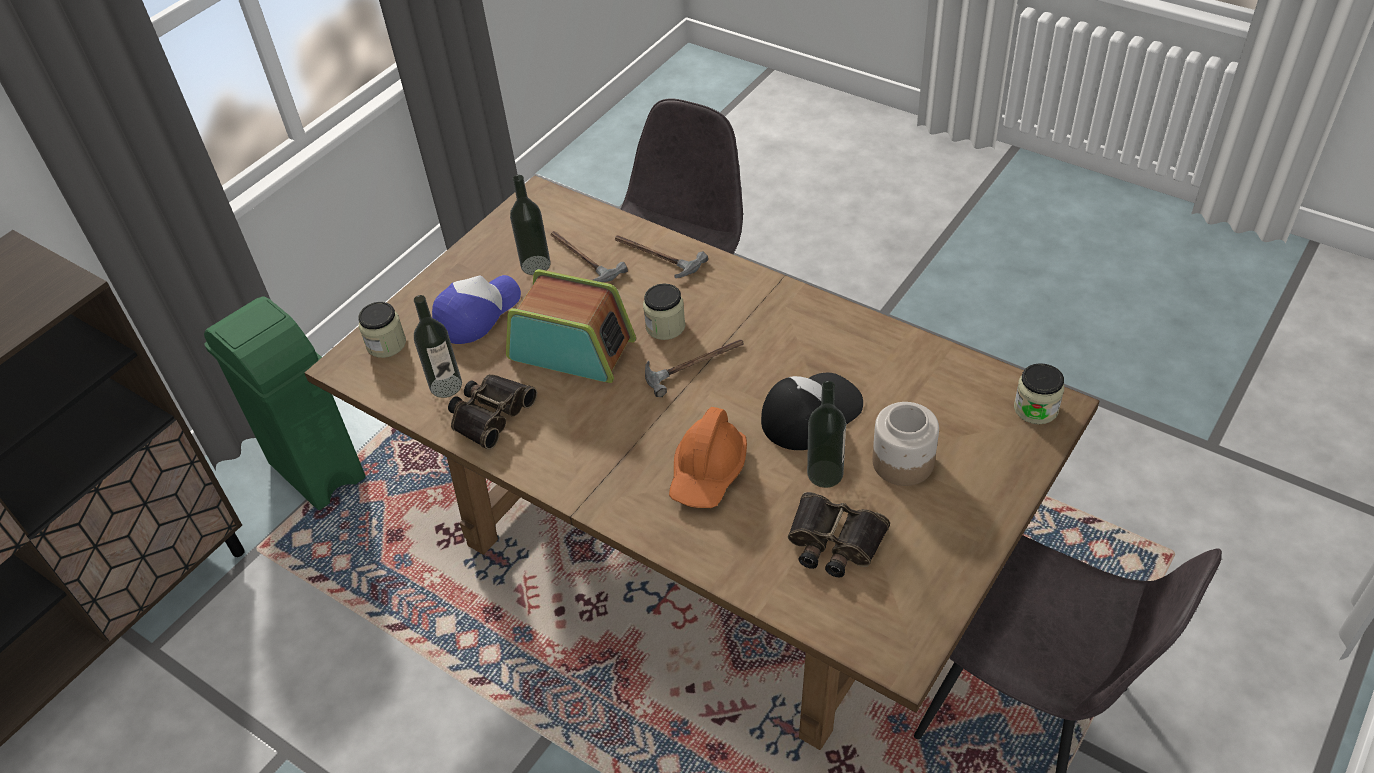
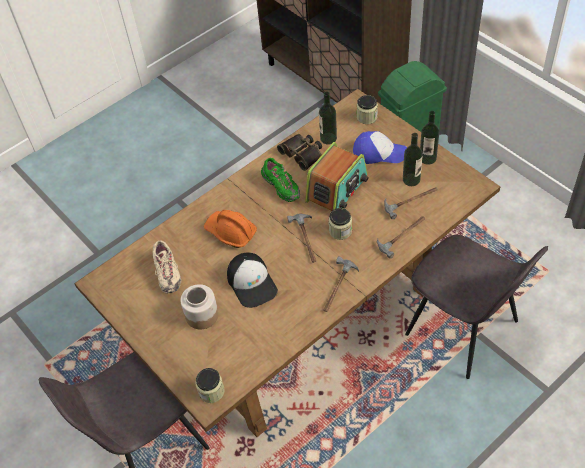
camera: 105 degrees right, 5 degrees up
(477, 313) = (378, 152): cap -> cap turned 45 degrees counterclockwise
(580, 425) = (281, 187): none -> green shoe
(780, 307) = (338, 287): none -> hammer
(825, 474) = (209, 279): bottle -> bottle (427, 158)
(833, 542) = (167, 273): binoculars -> beige shoe

